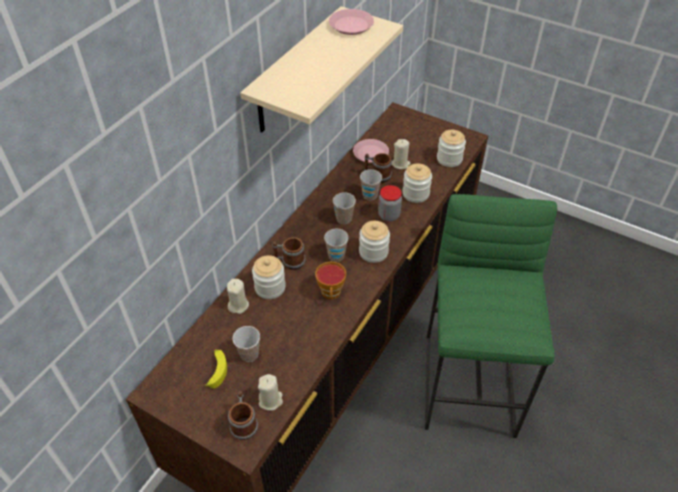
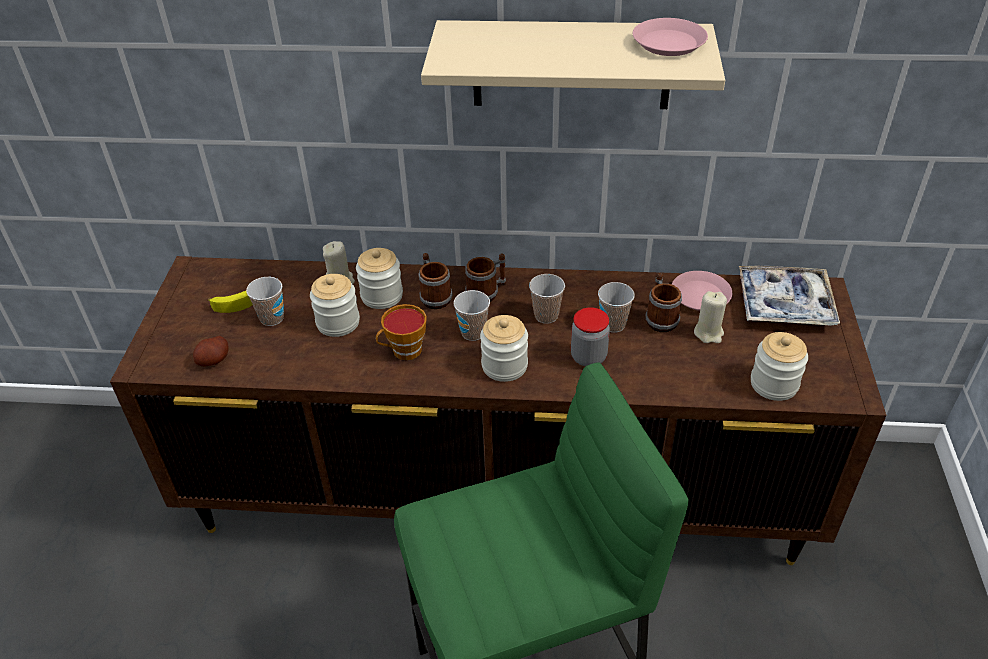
camera: 65 degrees right, 5 degrees down
(244, 423) = (174, 351): mug -> mug (487, 292)
(270, 400) = (214, 360): beige candle -> potato
(397, 129) = (784, 304): none -> tray
(415, 194) = (658, 371): jar -> jar (338, 322)

